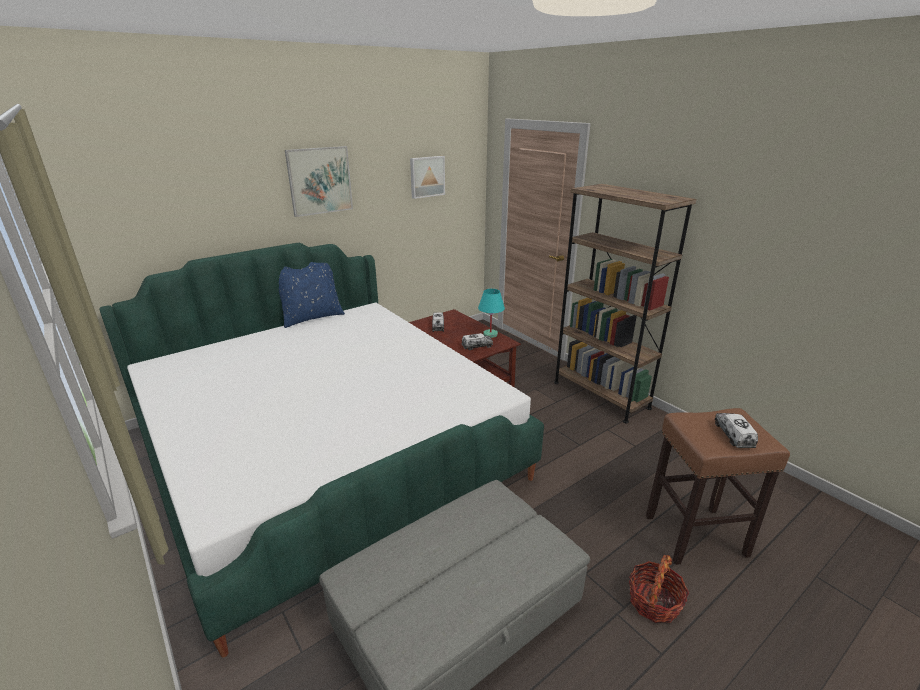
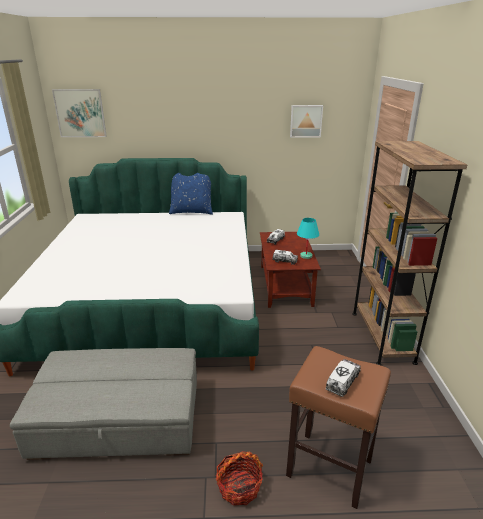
camera: 35 degrees right, 0 degrees up
(320, 181) = (214, 116): picture -> picture (80, 113)

